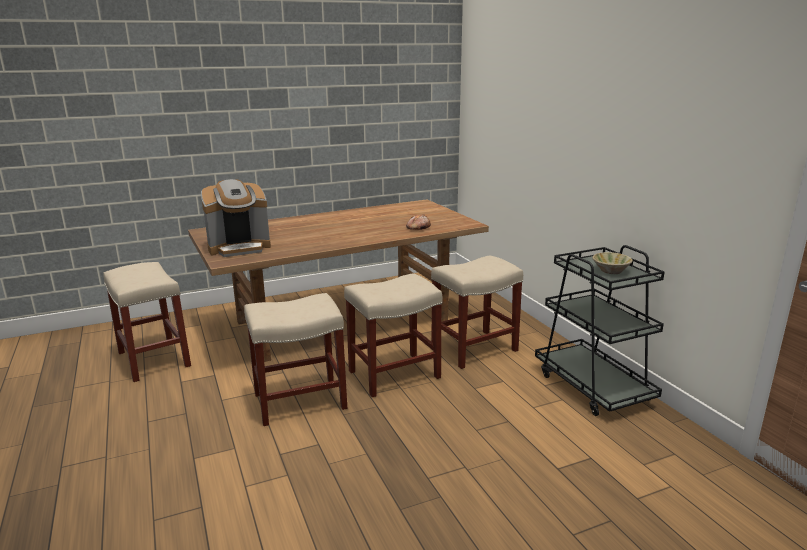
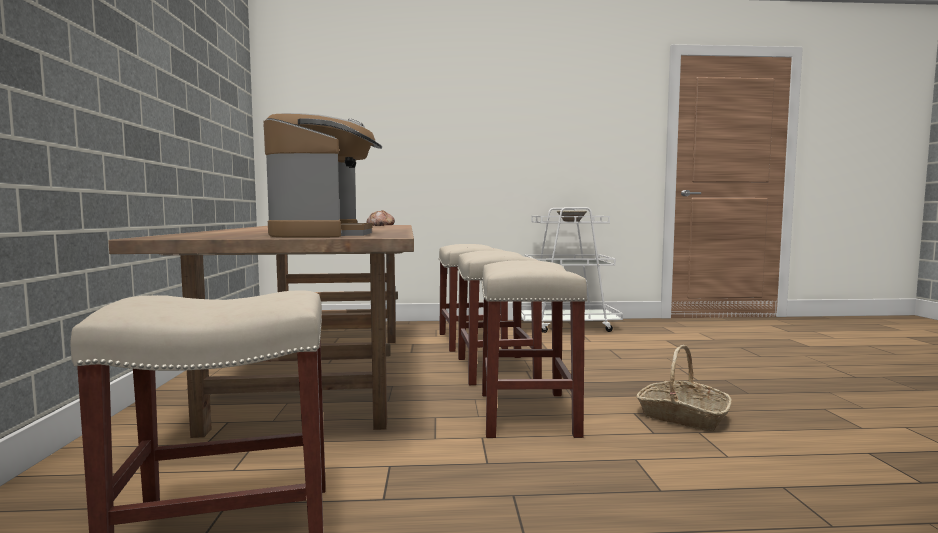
camera: 70 degrees left, 15 degrees down
(317, 467) = (682, 417): none -> basket
(593, 386) = (567, 326): black cart -> white cart

